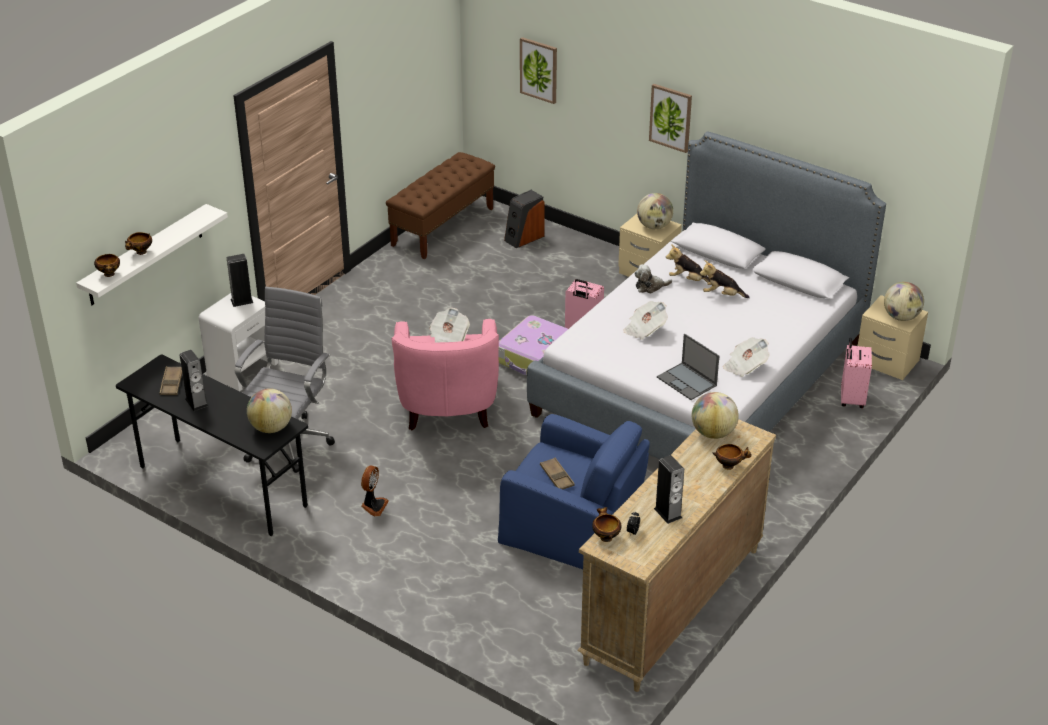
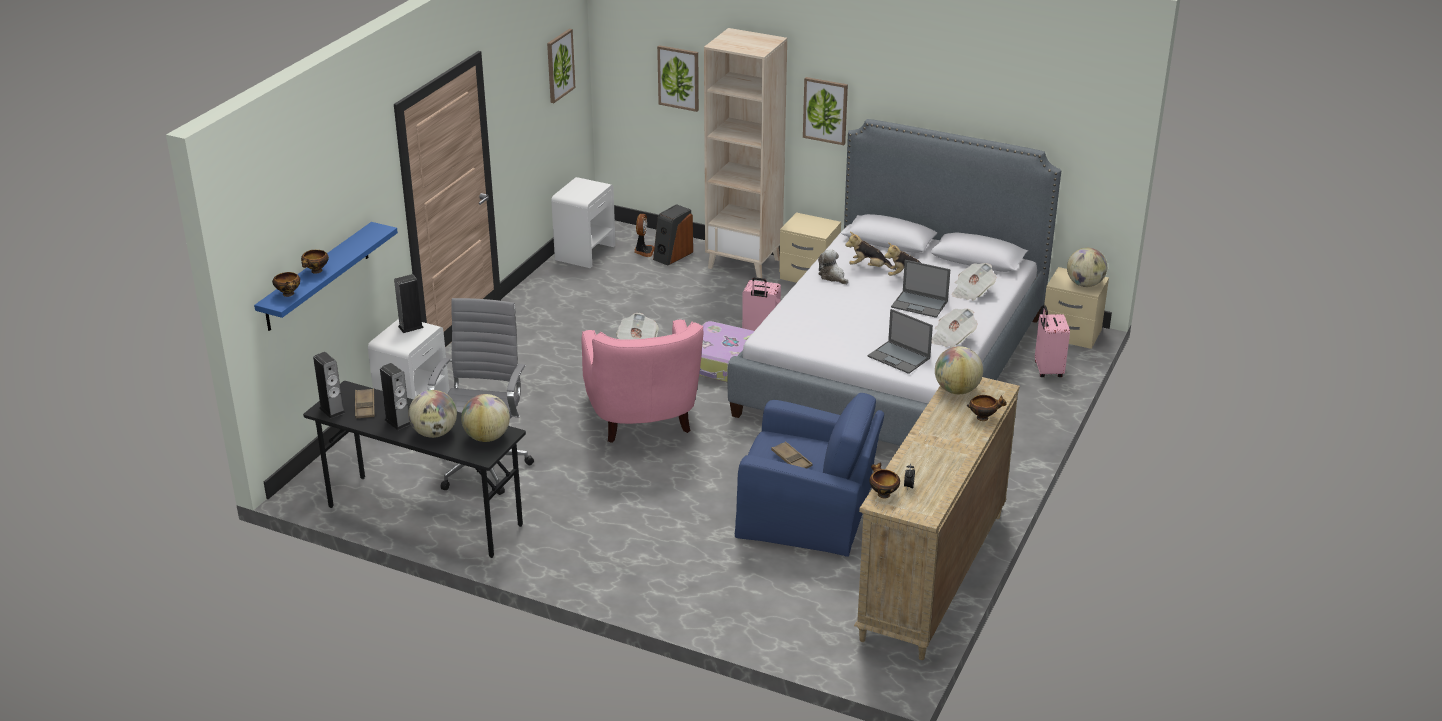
camera: 10 degrees left, 5 degrees down
(145, 255) = (317, 277): white shelf -> blue shelf
(373, 506) = (593, 517): fan -> fan (643, 251)
(424, 50) = (559, 65): none -> picture
(443, 226) = (585, 252): brown bench -> white nightstand
(590, 253) = (744, 263): none -> beige bookcase
(644, 329) = (841, 315): newspaper -> newspaper (972, 292)
(650, 287) = (832, 276): plush toy -> plush toy turned 75 degrees clockwise
(654, 226) = (814, 225): globe -> globe (434, 433)
(668, 513) = (938, 466): speaker -> speaker (332, 410)
(725, 325) = (920, 304): none -> laptop

